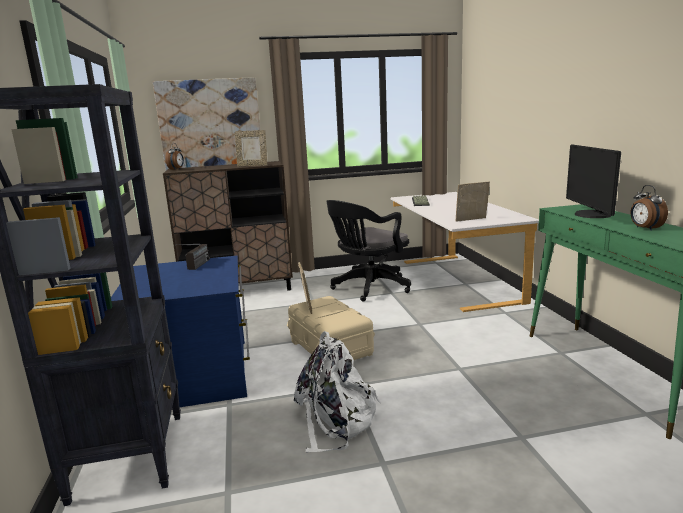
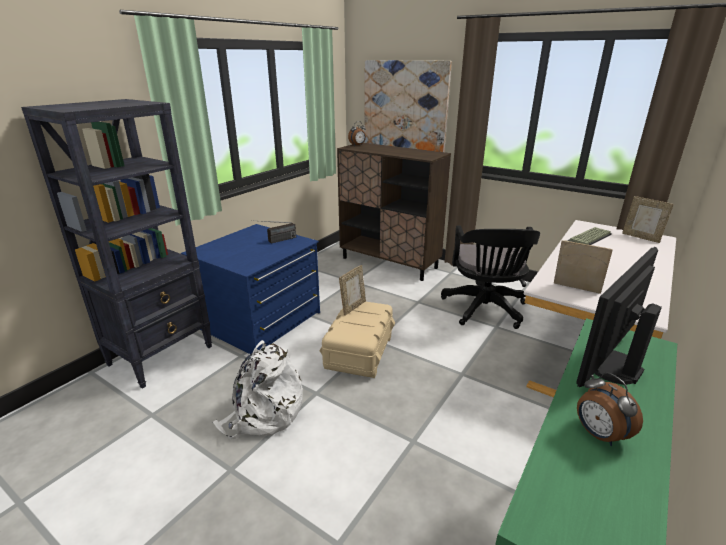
camera: 45 degrees right, 10 degrees up
(252, 165) = (409, 155): picture frame -> picture frame (641, 237)
(368, 288) = (485, 310): black office chair -> black office chair turned 90 degrees counterclockwise
(645, 228) = (598, 434): alarm clock -> alarm clock turned 60 degrees counterclockwise

